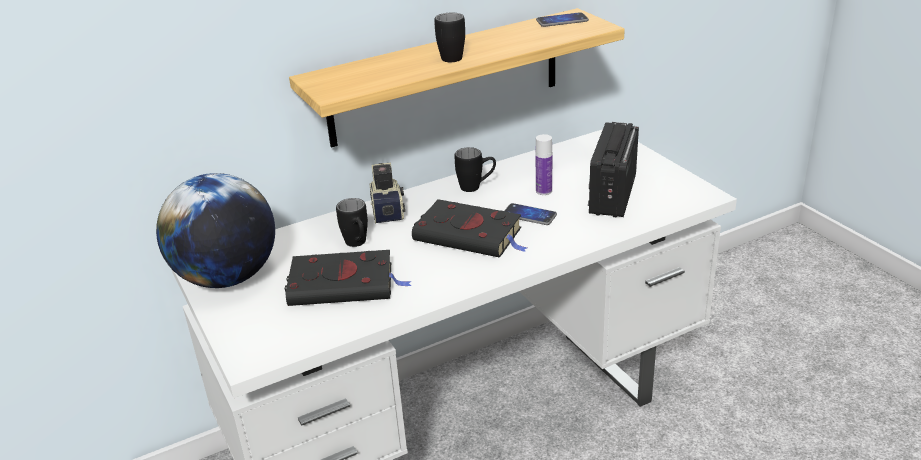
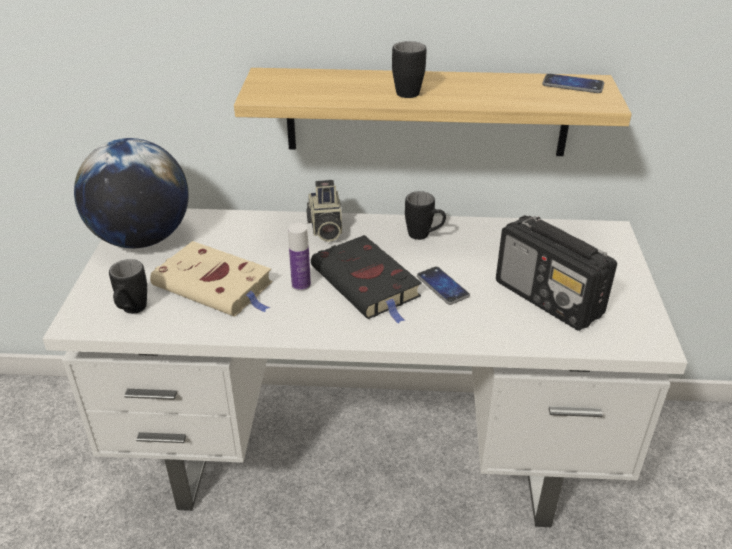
camera: 30 degrees right, 5 degrees up
(345, 284) = (216, 285): black book -> beige book
(358, 244) = (266, 251): black mug -> black mug (131, 311)
(388, 210) = (325, 228): camera -> camera turned 150 degrees clockwise
(544, 191) = (483, 266): bottle -> bottle (301, 285)
(612, 195) = (549, 299): radio -> radio turned 90 degrees counterclockwise

